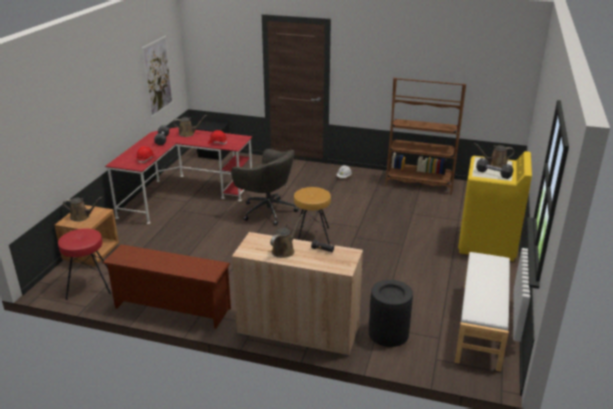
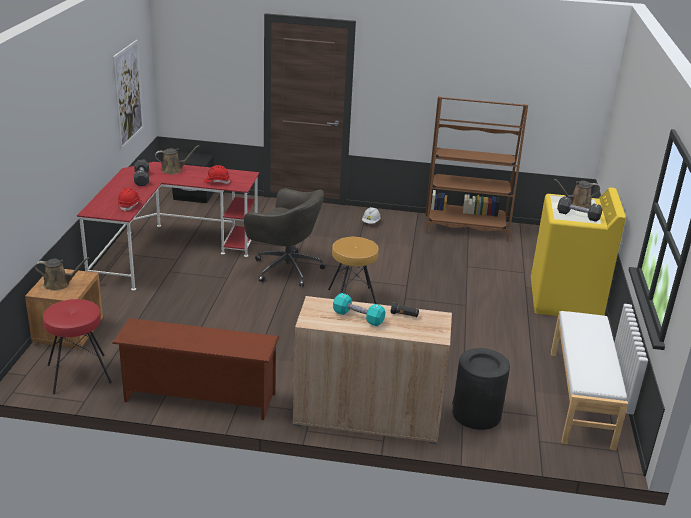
camera: 10 degrees left, 0 degrees up
(284, 250) = (358, 317): brown watering can -> turquoise dumbbell

